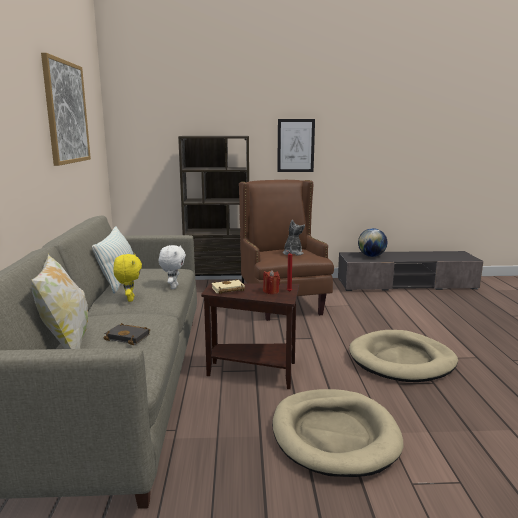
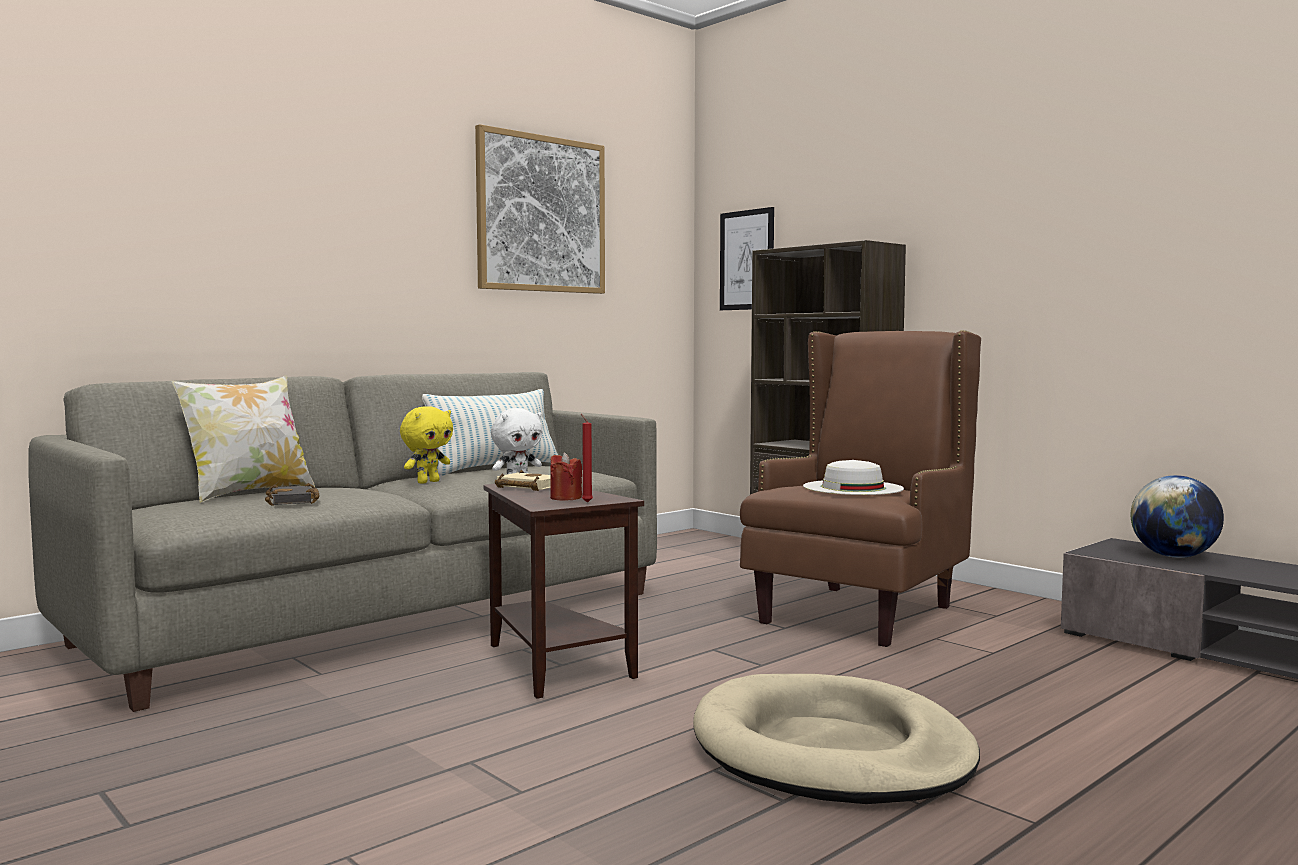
camera: 50 degrees right, 10 degrees down
(292, 253) = (853, 487): plush toy -> white hat
(295, 145) = (1010, 261): picture -> picture (746, 260)
(334, 435) = (432, 763): beige dog bed -> none

